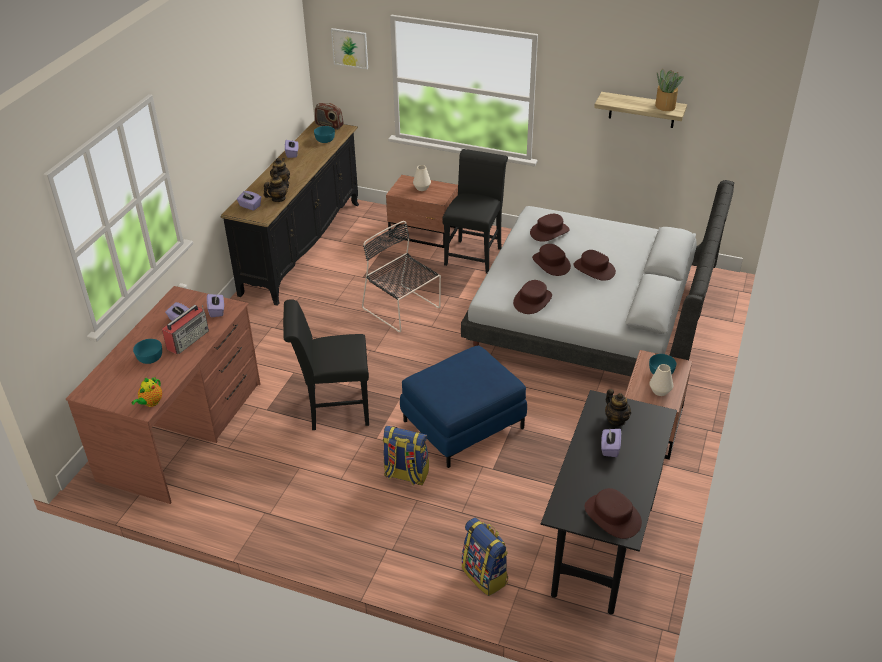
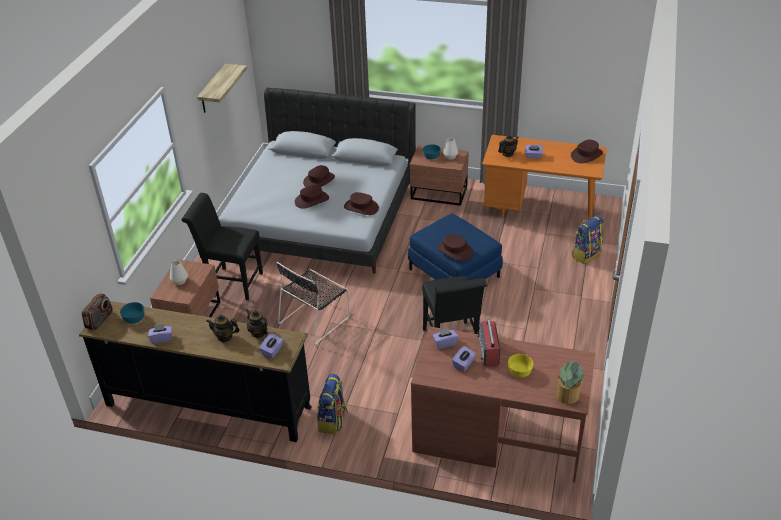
camera: 95 degrees left, 0 degrees up
(149, 358) = (519, 371): turquoise bowl -> yellow bowl
(151, 403) = (574, 356): teapot -> none
(188, 339) = (489, 352): radio -> radio turned 120 degrees counterclockwise
(350, 48) = (75, 231): picture -> none
(406, 474) = (512, 296): backpack -> backpack (333, 421)
(549, 232) = (267, 201): brown hat -> brown hat (455, 250)
(602, 538) = (539, 211): black desk -> orange desk
(665, 106) = (228, 71): potted plant -> potted plant (567, 396)

